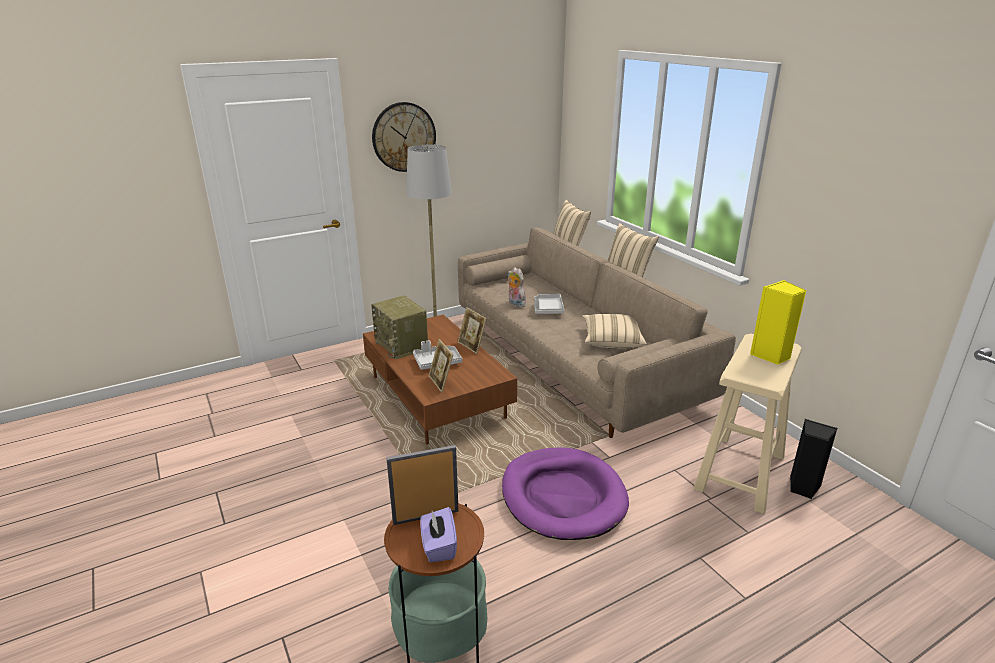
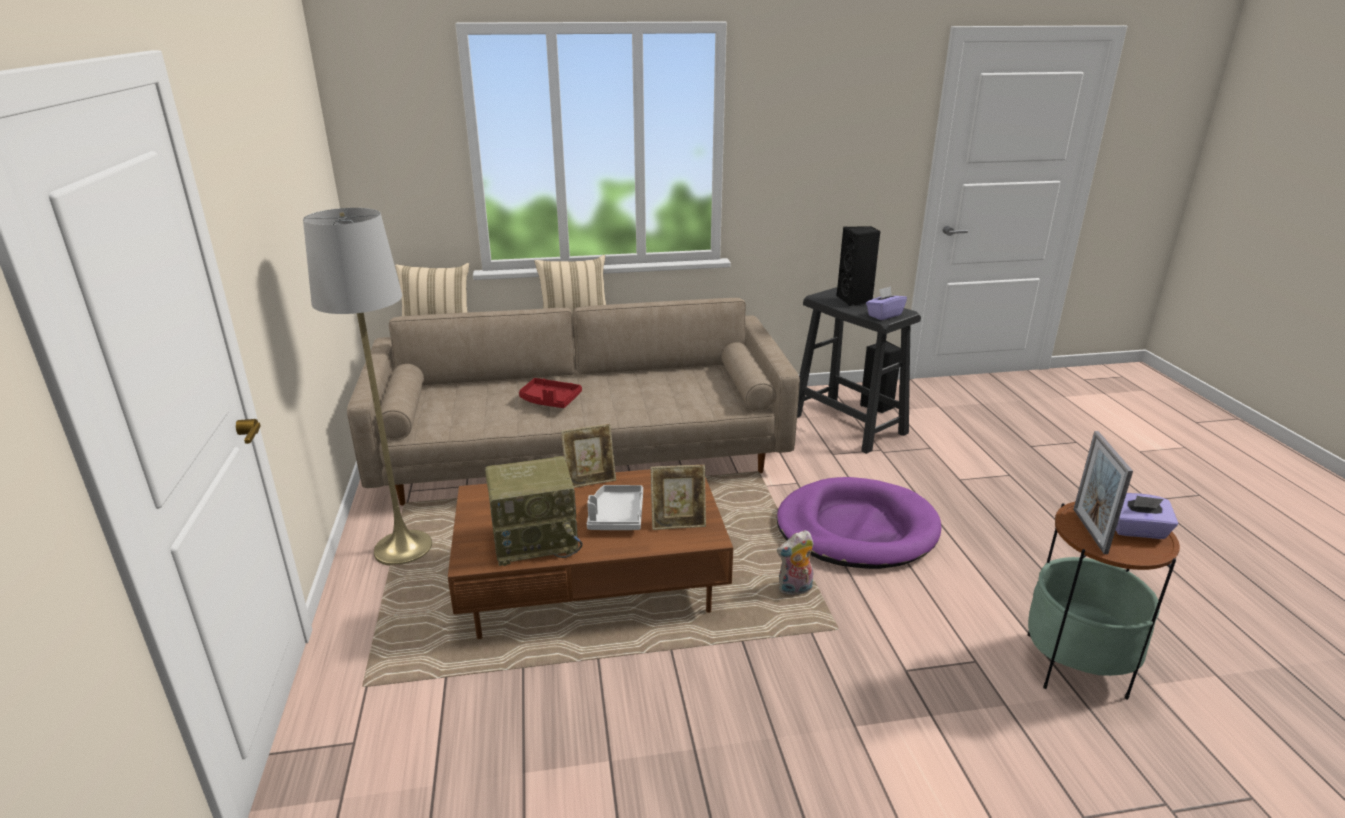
camera: 70 degrees left, 0 degrees up
(404, 137) = (251, 212): wall clock -> none
(515, 304) = (507, 419): plush toy -> plush toy (795, 590)
(548, 309) = (550, 400): grey tray -> red tray
(612, 340) = (667, 385): beige pillow -> none
(739, 473) = (849, 425): beige stool -> black stool
(746, 373) = (884, 315): none -> purple tissue box
(771, 356) = (855, 300): yellow speaker -> black speaker

